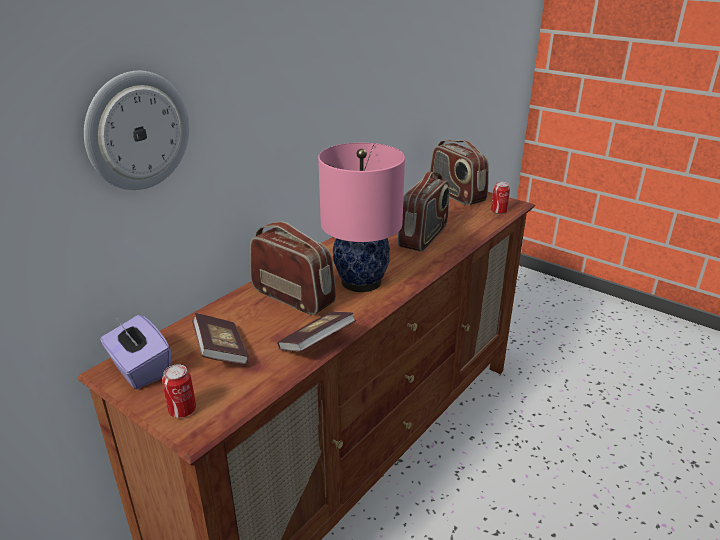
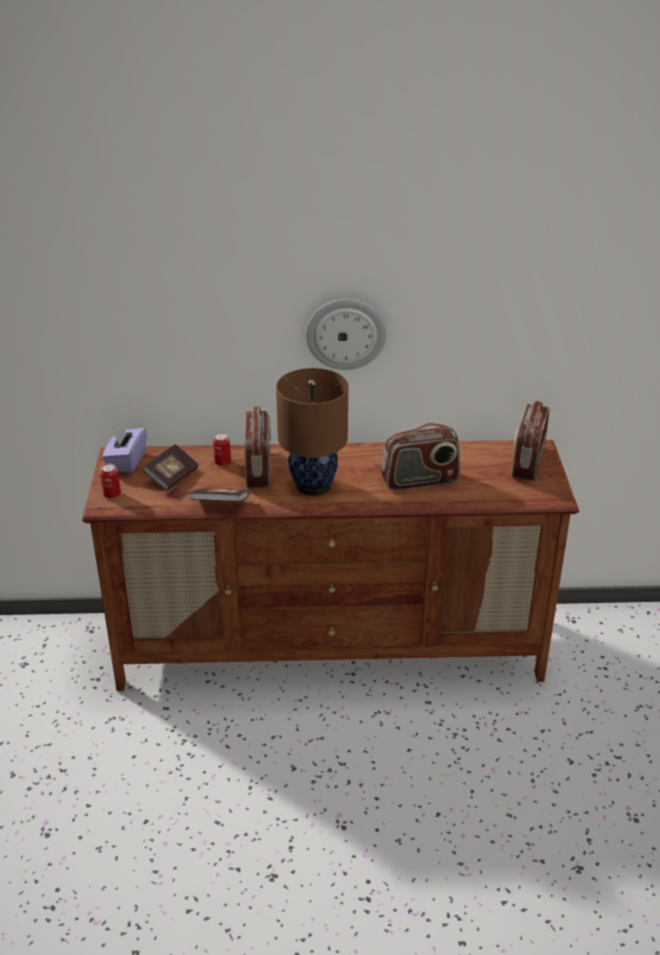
camera: 50 degrees right, 5 degrees up
(137, 131) = (171, 311): wall clock -> wall clock (345, 333)
(361, 281) = (313, 485): pink table lamp -> brown table lamp
(498, 211) = (526, 496): can -> can (222, 462)

